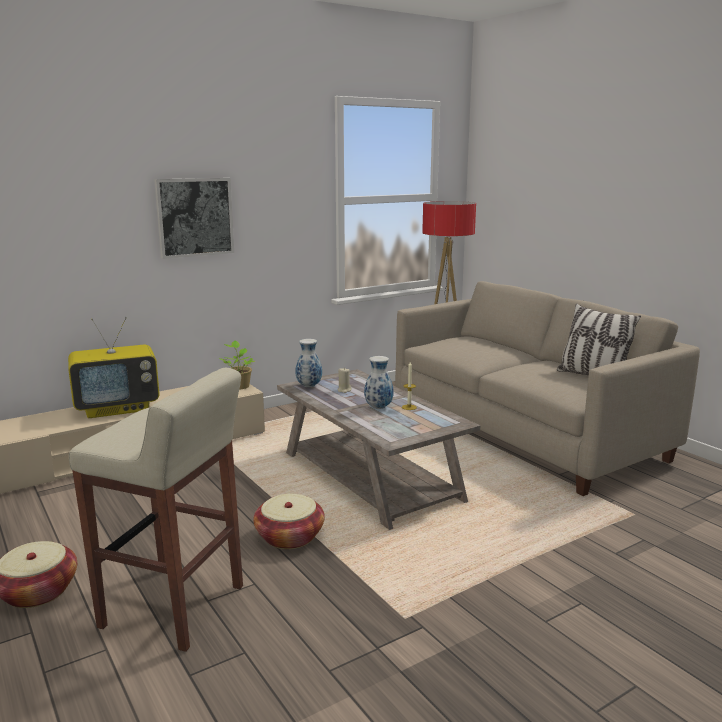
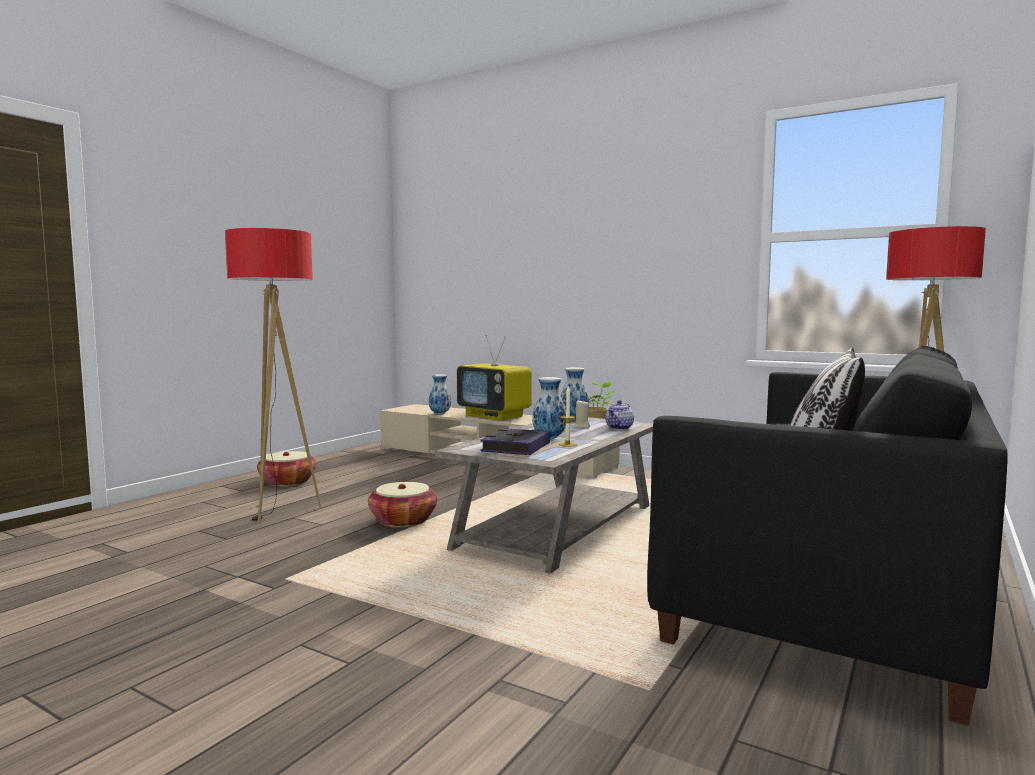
camera: 65 degrees right, 10 degrees down
(53, 428) = (440, 414): none -> vase
(175, 607) = (280, 512): beige stool -> floor lamp
(195, 217) = (594, 256): picture -> none
(363, 382) = (619, 428): none -> teapot
(404, 423) = (516, 447): none -> book
(524, 432) = (834, 581): beige sofa -> black sofa

